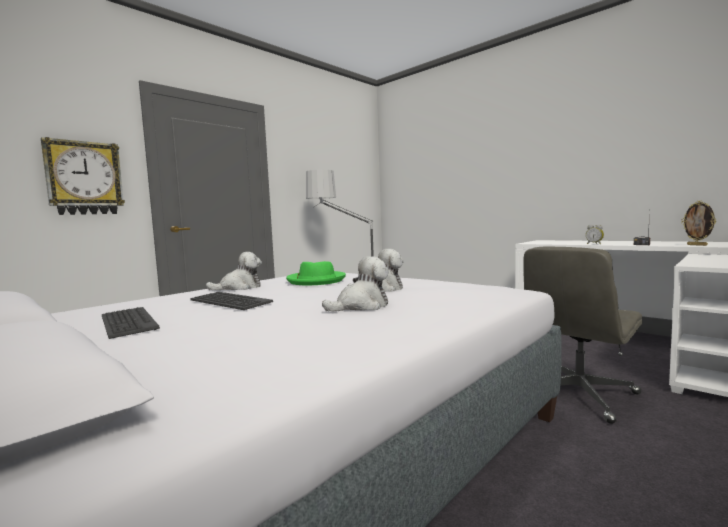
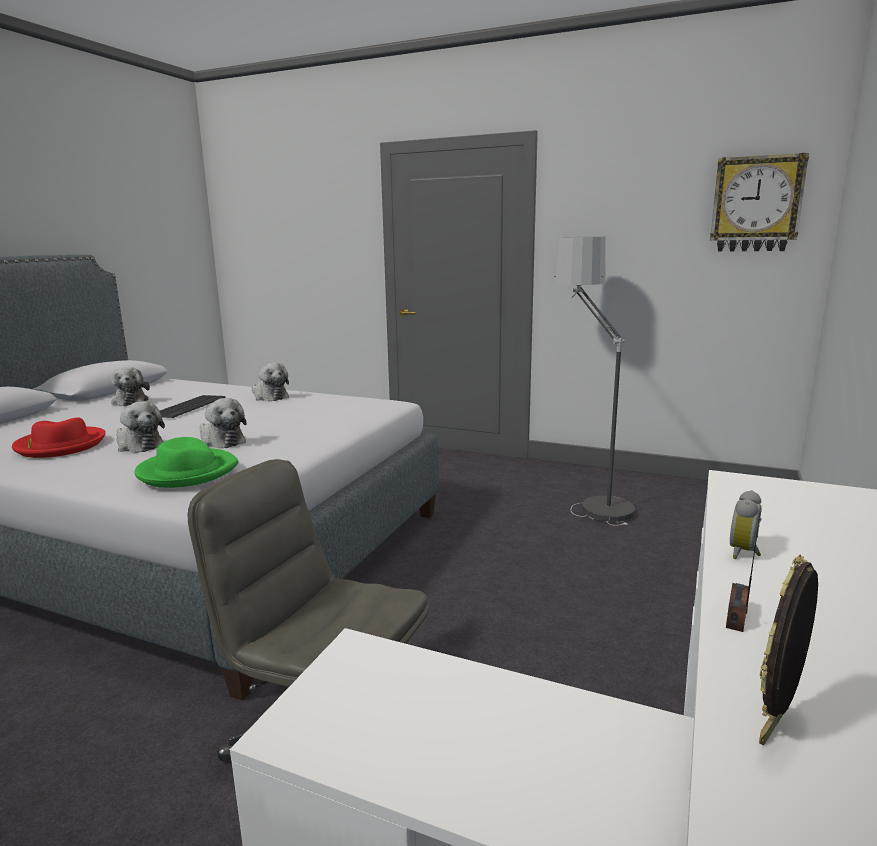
camera: 70 degrees right, 10 degrees up
(84, 178) = (333, 257): wall clock -> wall clock (756, 204)
(127, 322) = (130, 401): keyboard -> plush toy
(316, 281) = (304, 412): green hat -> green hat (187, 472)
(322, 329) = (60, 445): none -> red hat

